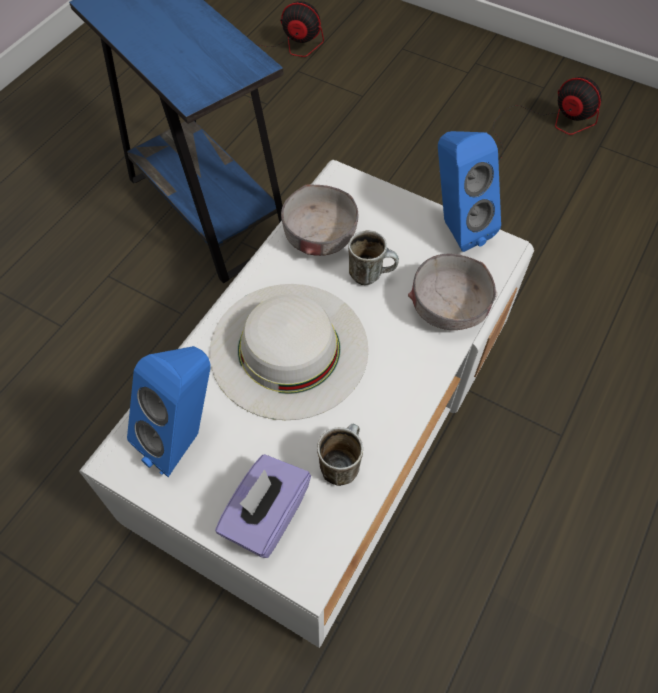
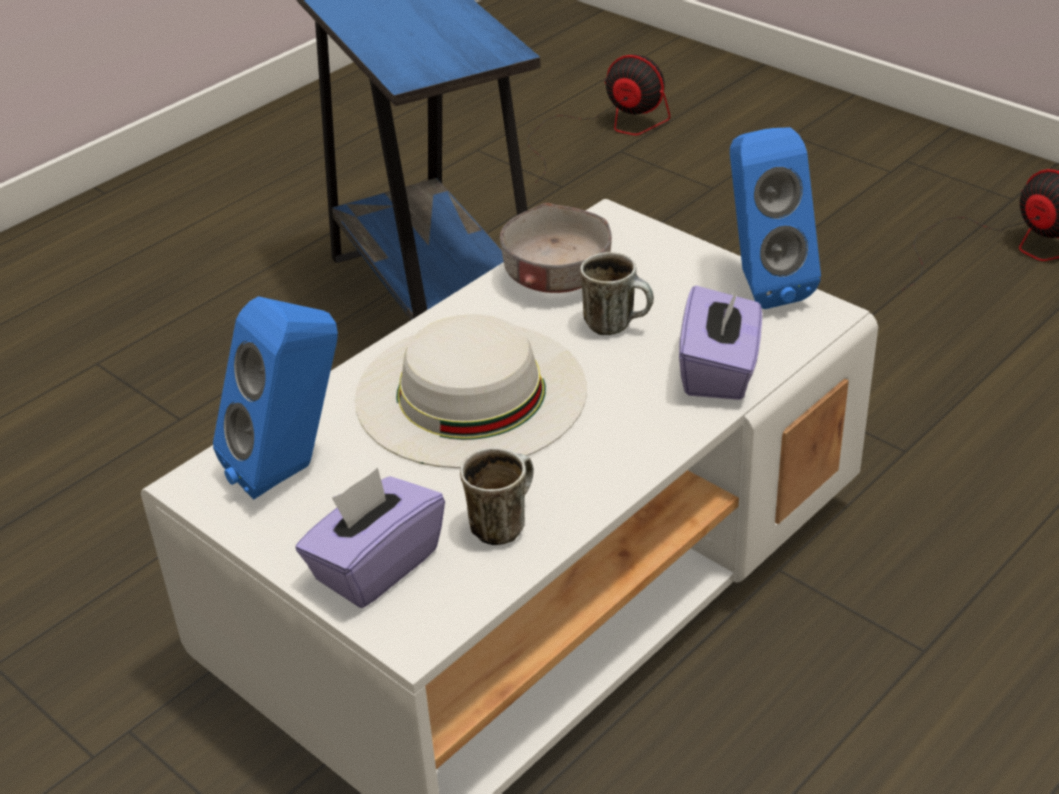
camera: 15 degrees right, 20 degrees down
(448, 307) = (719, 371): grey bowl -> purple tissue box

